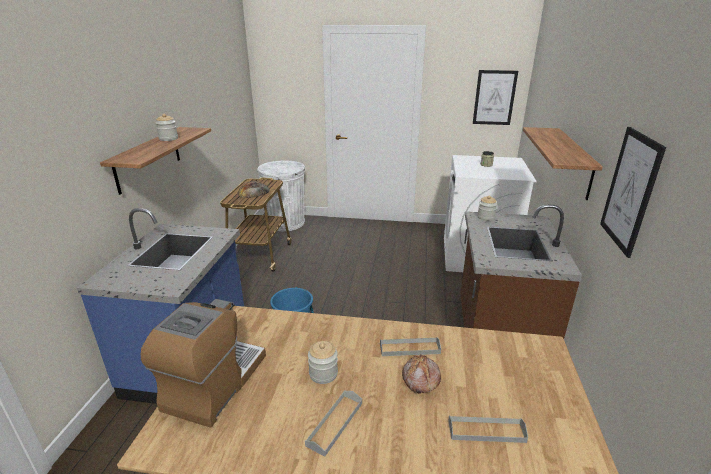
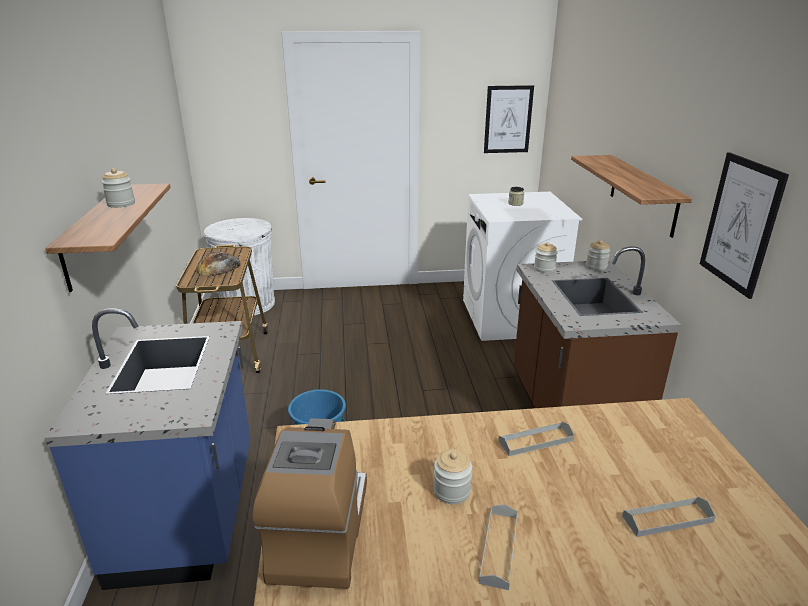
camera: 15 degrees left, 0 degrees up
(420, 379) = (567, 475): bread -> none
(531, 220) = (596, 267): none -> jar

